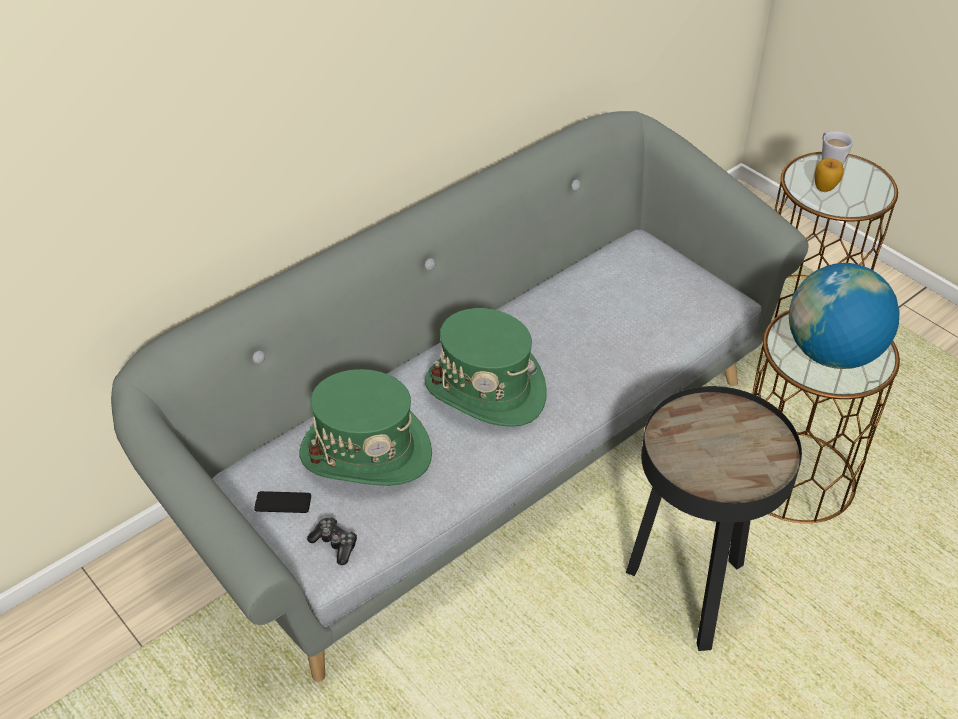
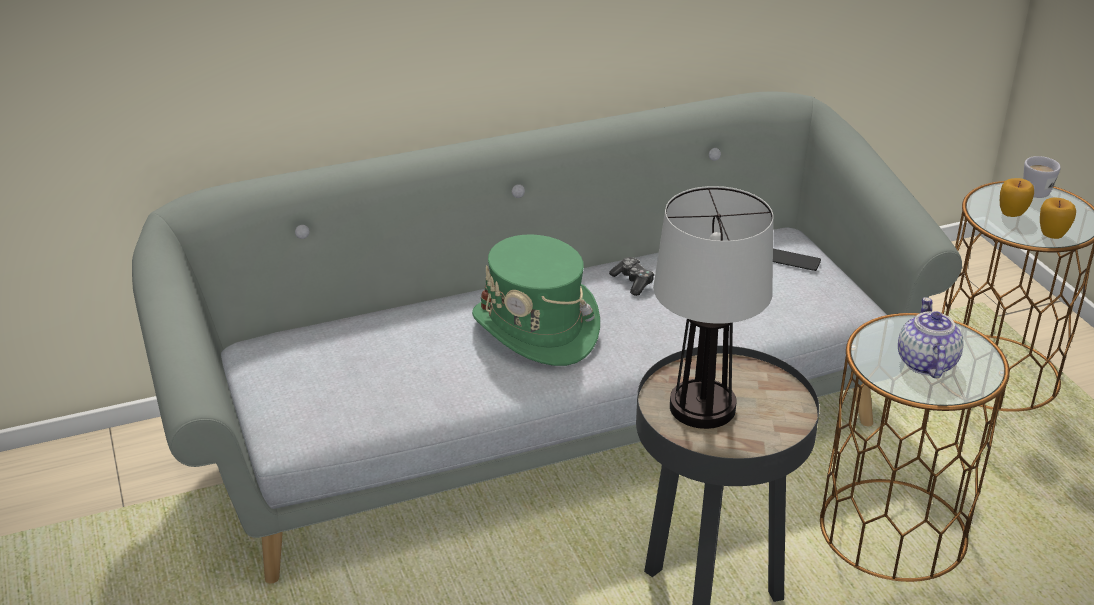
camera: 20 degrees right, 10 degrees down
(283, 503) = (278, 378): phone -> phone (793, 260)
(335, 544) = (305, 424): game controller -> game controller (633, 282)
(366, 453) = (383, 355): green hat -> none
(704, 453) = (704, 407): none -> table lamp
(832, 354) = (925, 362): globe -> teapot
(864, 202) = (1052, 234): none -> apple

